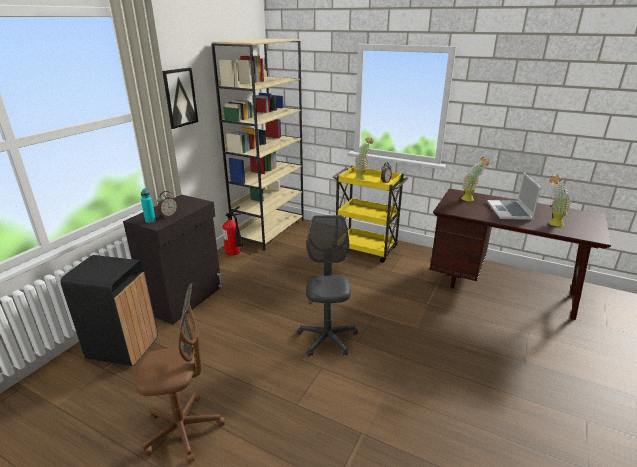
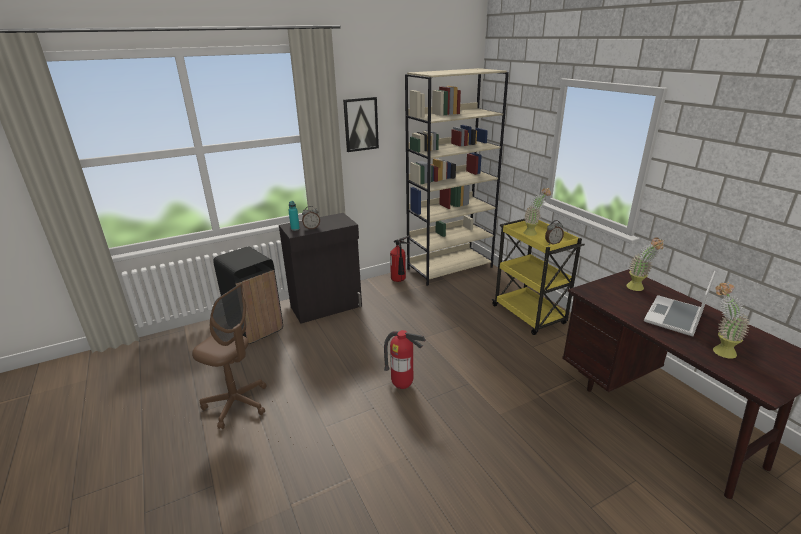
camera: 35 degrees right, 0 degrees up
(327, 339) = (403, 385): grey office chair -> fire extinguisher

